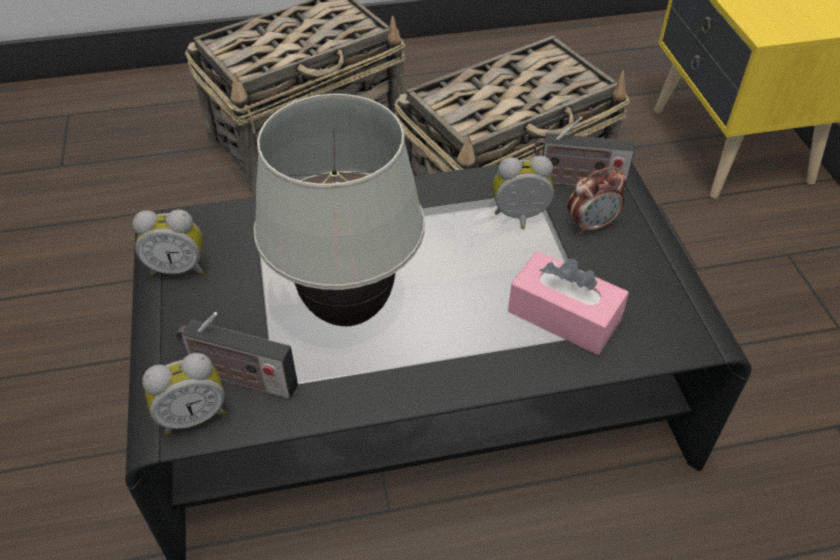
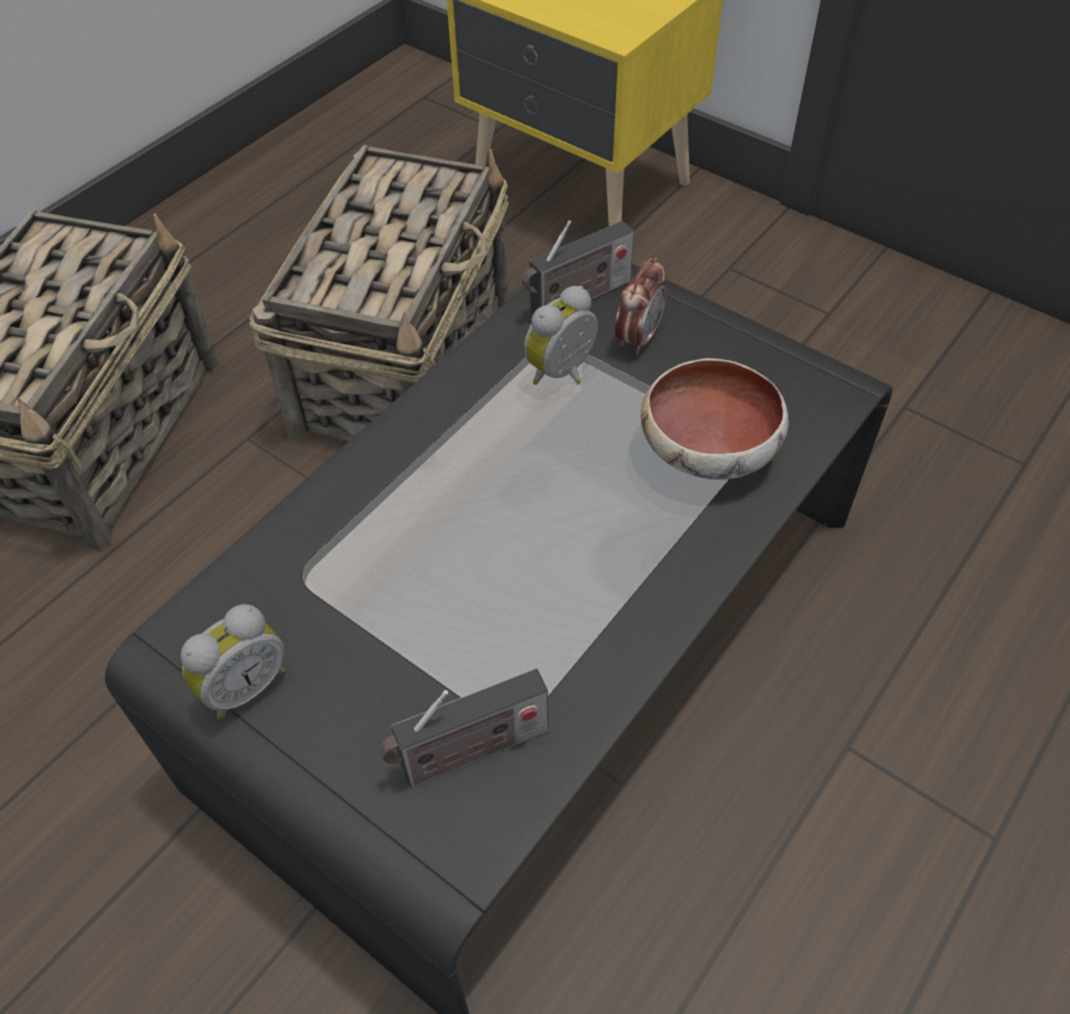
camera: 40 degrees left, 5 degrees up
(193, 415) = (465, 833): alarm clock -> none
(348, 309) = (498, 591): white table lamp -> none
(564, 316) = (710, 448): pink tissue box -> bowl

